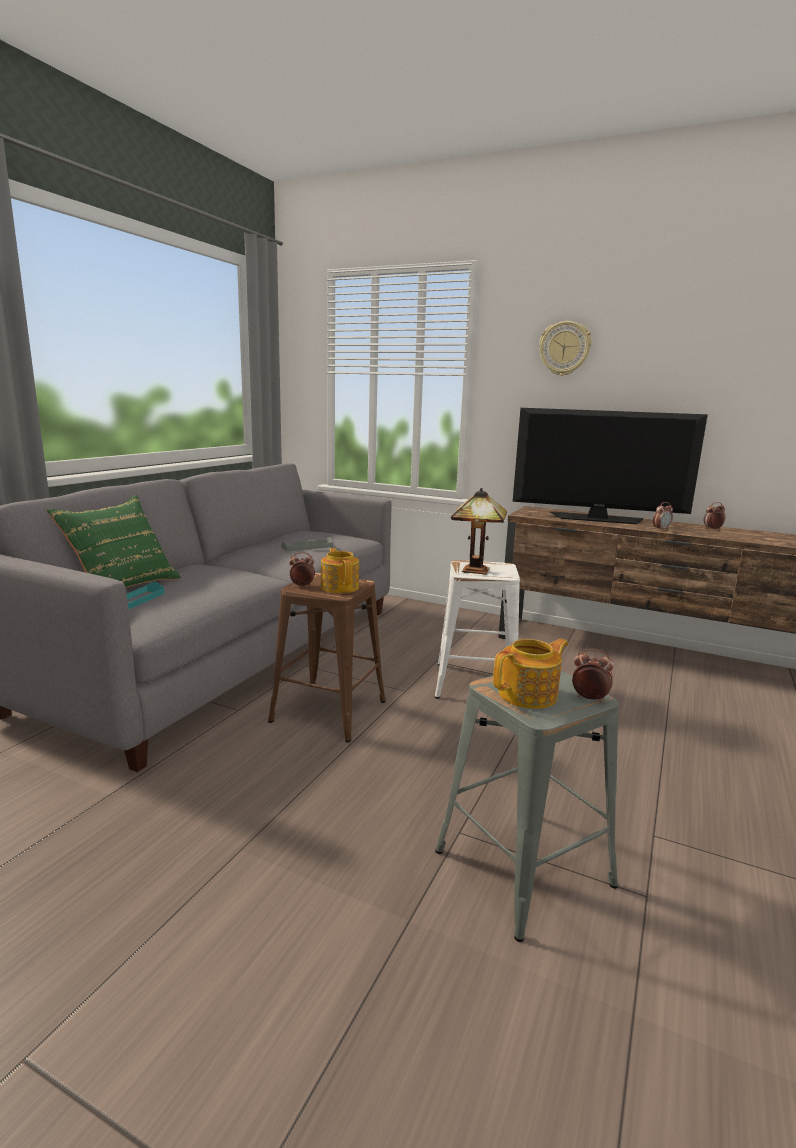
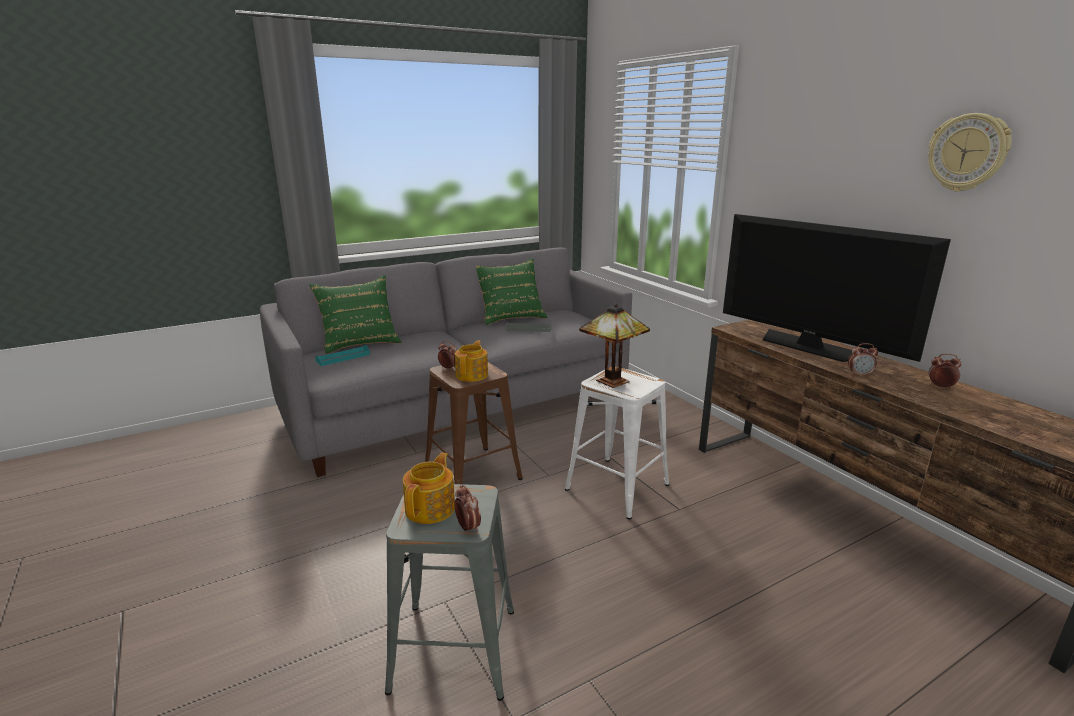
camera: 35 degrees right, 5 degrees up
(266, 540) = (510, 317): none -> green pillow
(529, 695) = (431, 508): teapot -> teapot turned 75 degrees counterclockwise
(564, 348) = (811, 145): wall clock -> wall clock (967, 153)

